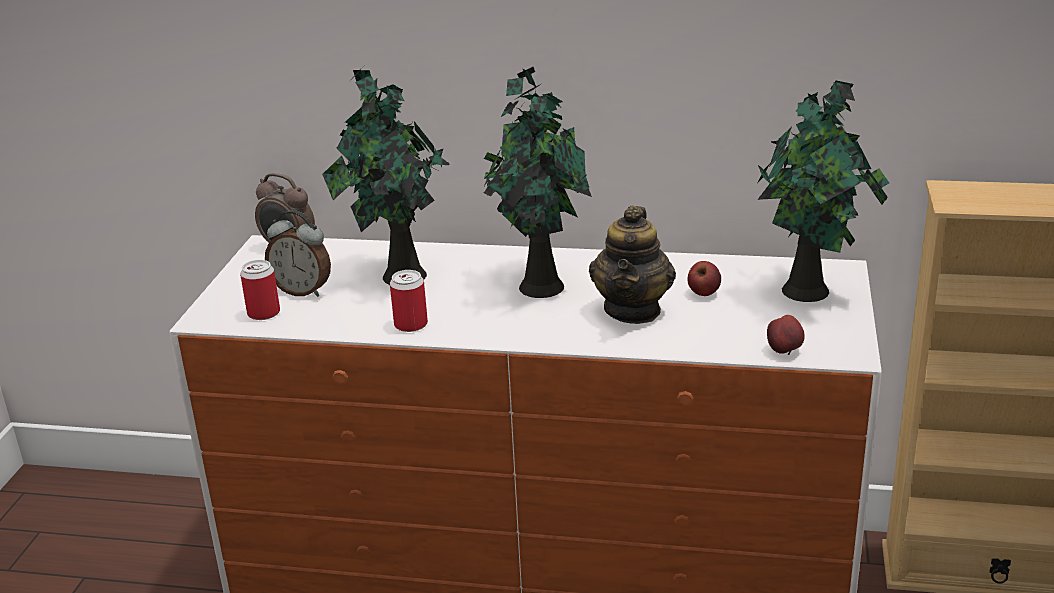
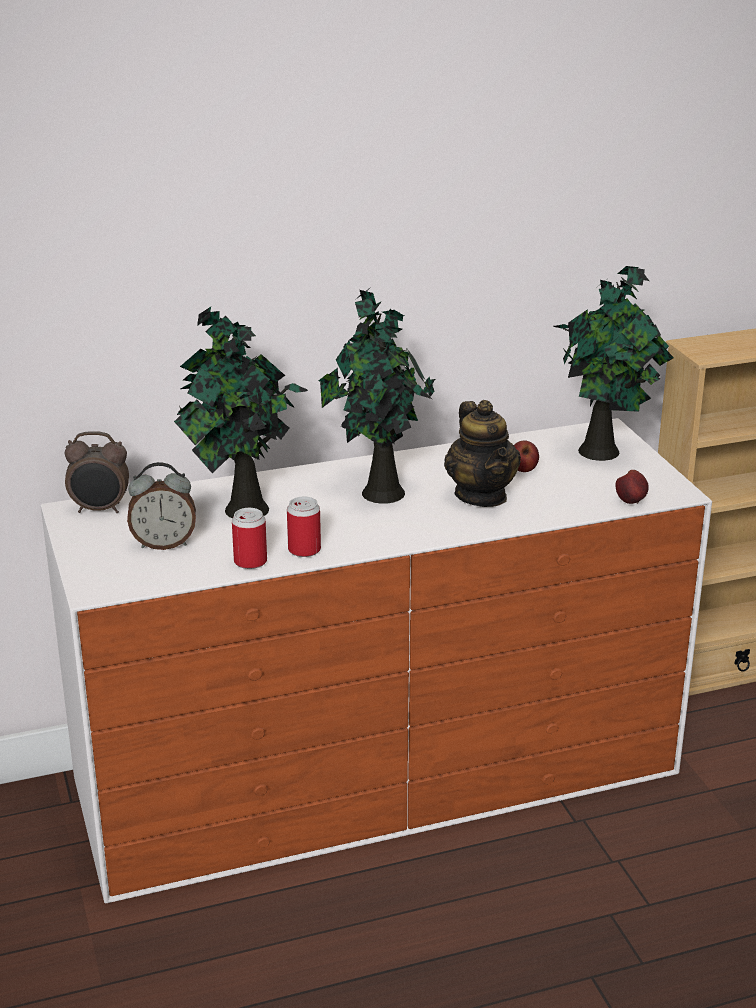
camera: 30 degrees left, 0 degrees up
(263, 313) = (150, 572): can -> can (250, 562)

